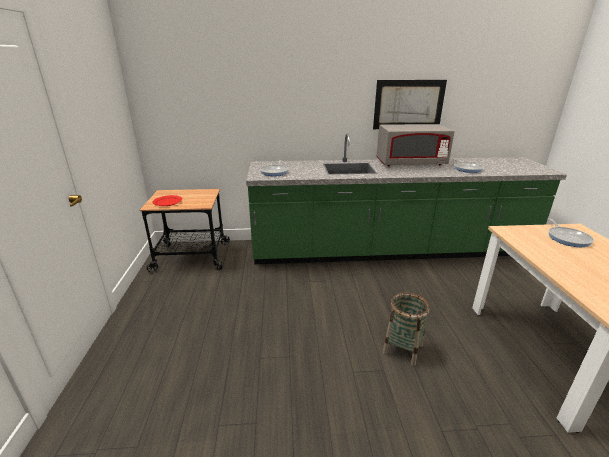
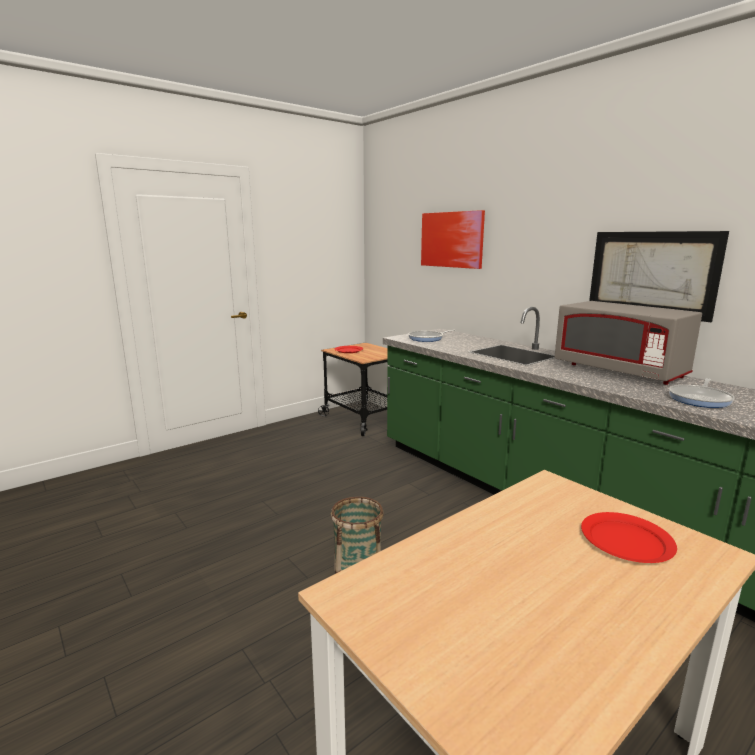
camera: 55 degrees right, 10 degrees down
(251, 86) = (452, 239): none -> picture
(567, 238) = (627, 541): frying pan -> red plate

